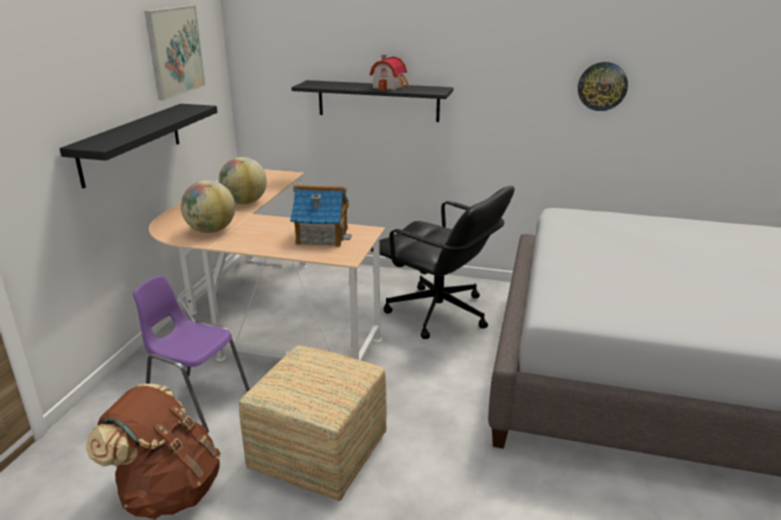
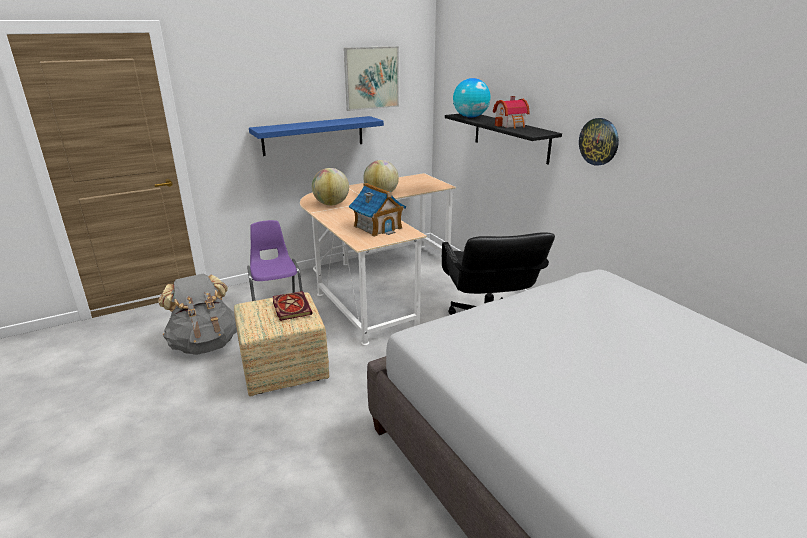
camera: 45 degrees right, 0 degrees up
(131, 143) = (313, 135): black shelf -> blue shelf
(168, 490) = (205, 344): brown backpack -> grey backpack
(320, 366) = (290, 307): none -> book
(326, 85) = (470, 117): none -> globe
(602, 86) = (690, 153): wall clock -> wall clock (599, 141)

